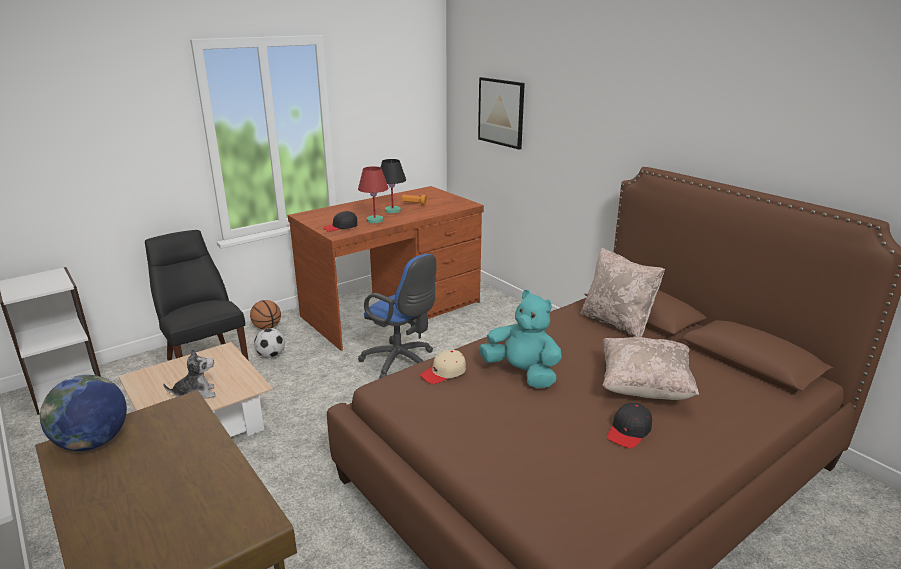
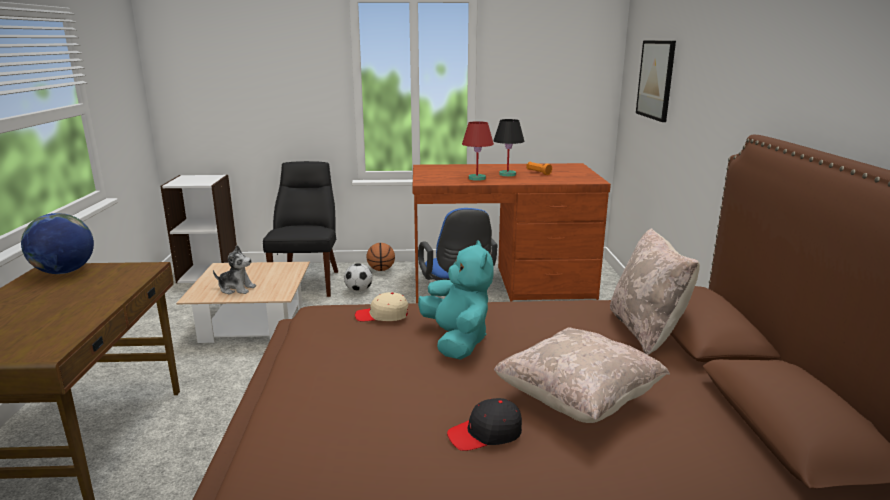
camera: 35 degrees right, 5 degrees down
(341, 227) = (438, 178): black cap -> none

